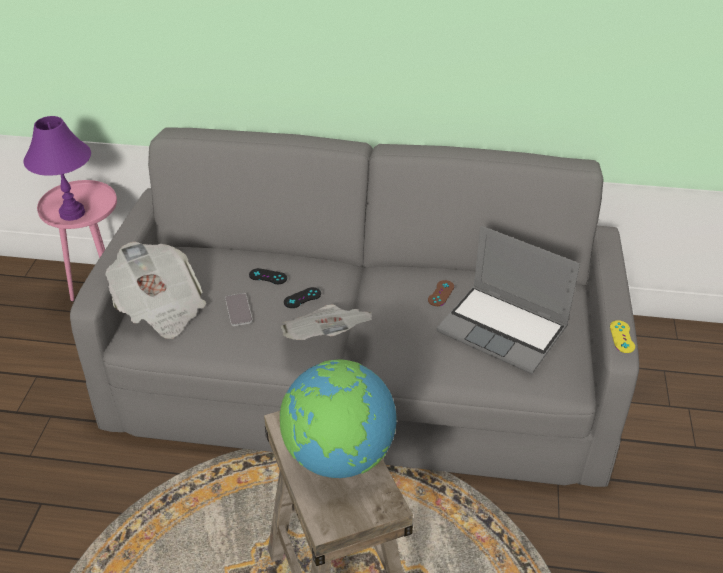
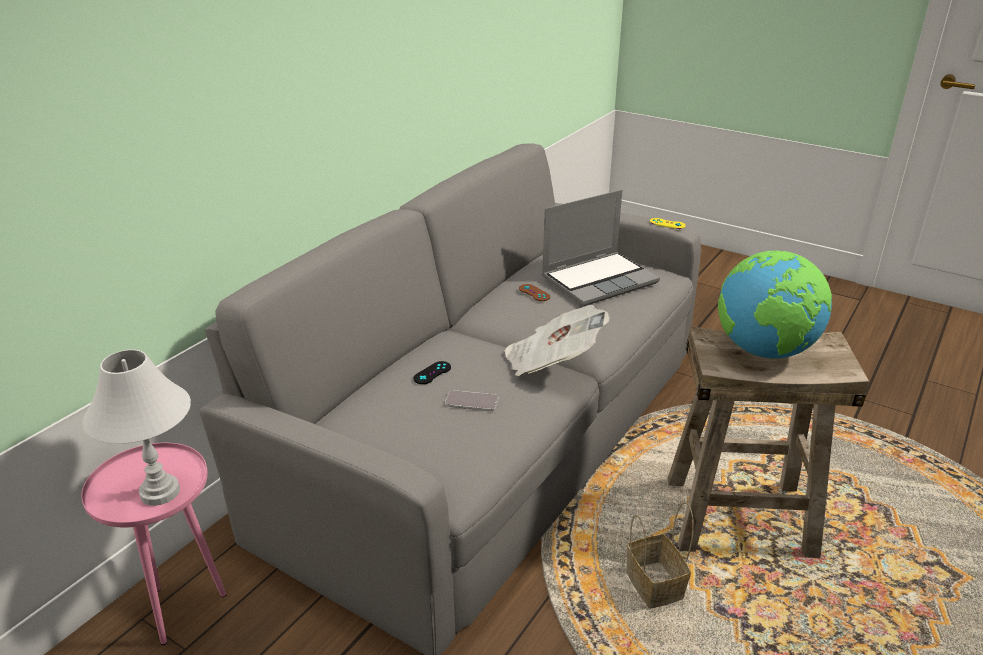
camera: 65 degrees left, 10 degrees down
(72, 213) = (159, 492): purple table lamp -> white table lamp
(160, 308) = (423, 455): newspaper -> none
(219, 539) = (652, 585): none -> basket
(302, 298) = (483, 361): black game controller -> none

